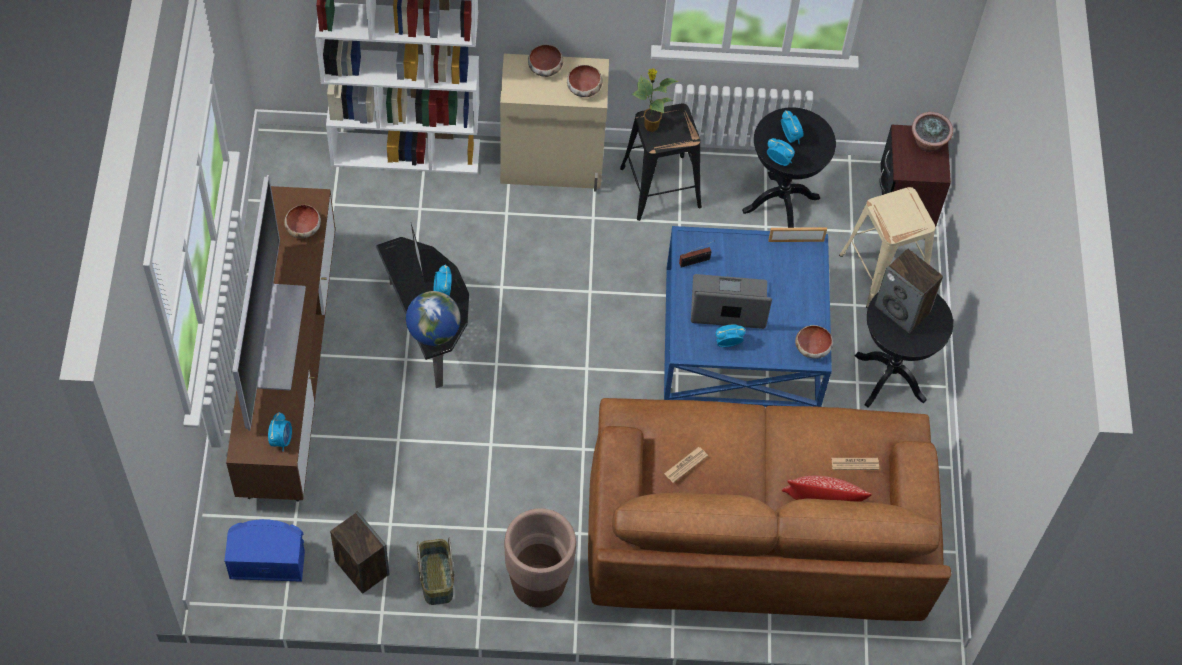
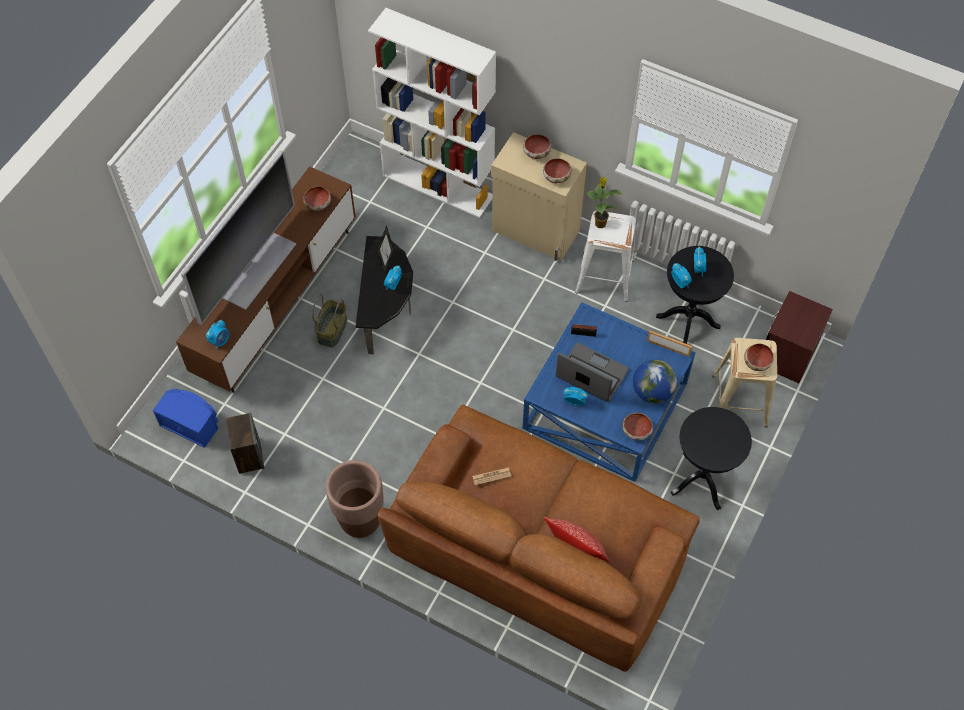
camera: 30 degrees right, 0 degrees up
(433, 332) = (371, 310): globe -> globe (652, 392)
(435, 578) = (293, 485): basket -> basket (332, 329)
(660, 186) = (605, 275): black stool -> white stool
(855, 464) = (618, 529): newspaper -> none
(902, 310) = (713, 429): speaker -> none
(905, 217) = (757, 362): none -> bowl
(928, 143) = (810, 315): potted plant -> none

